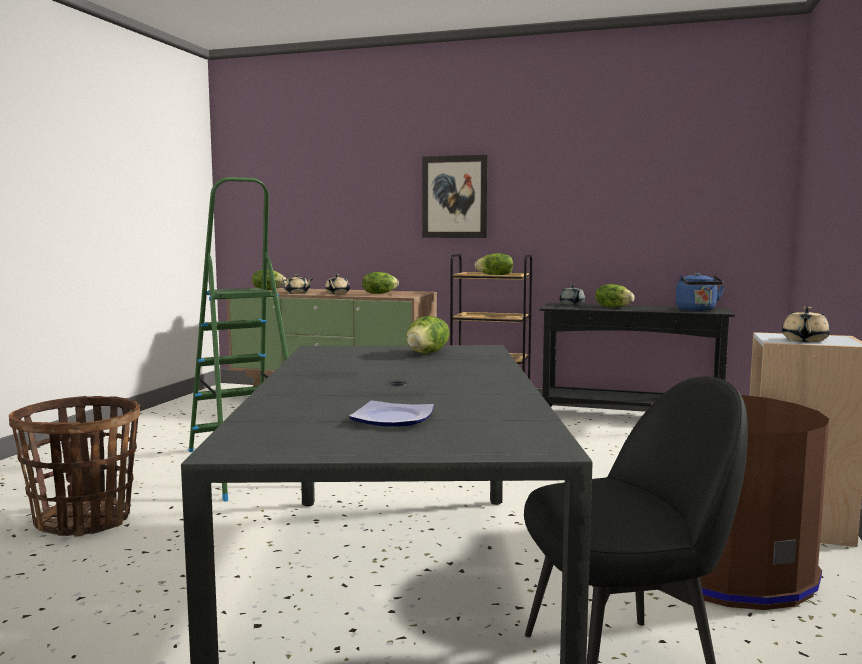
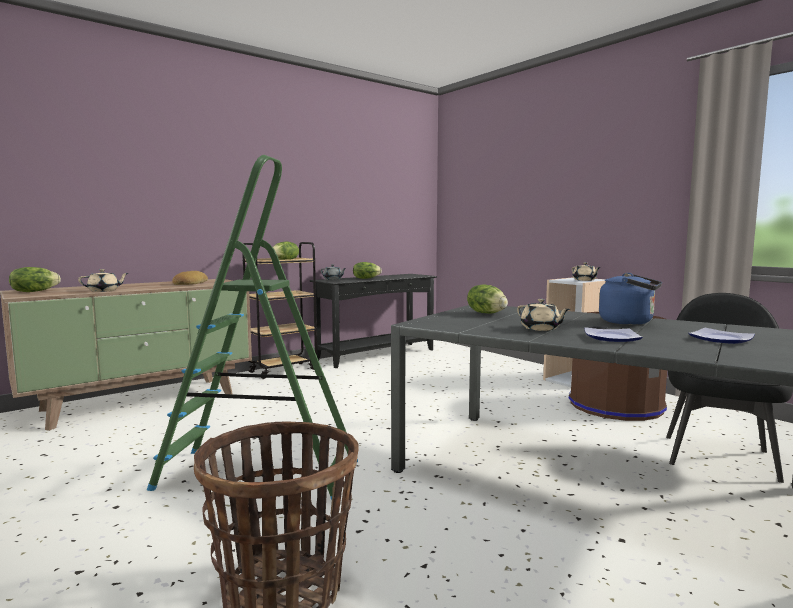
camera: 55 degrees left, 0 degrees up
(327, 389) = (611, 338): none -> plate
(337, 293) = (149, 287): beige teapot -> beige teapot (541, 329)
(379, 293) = (189, 283): lettuce -> bread
(455, 197) = (230, 192): picture -> none
(697, 310) = (412, 276): blue kettle -> blue kettle (629, 322)

